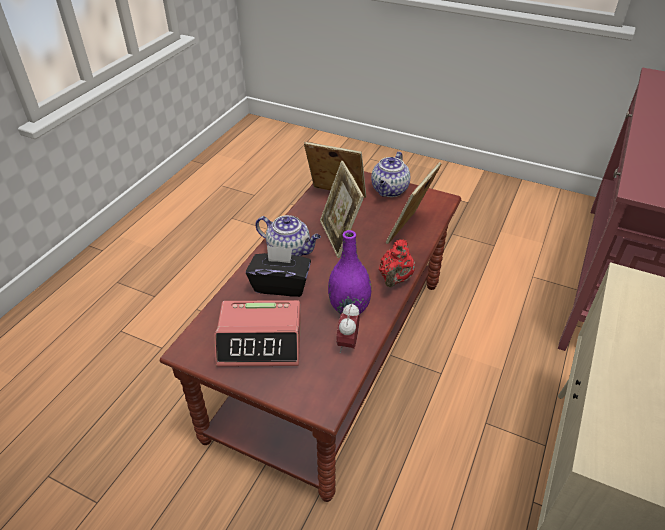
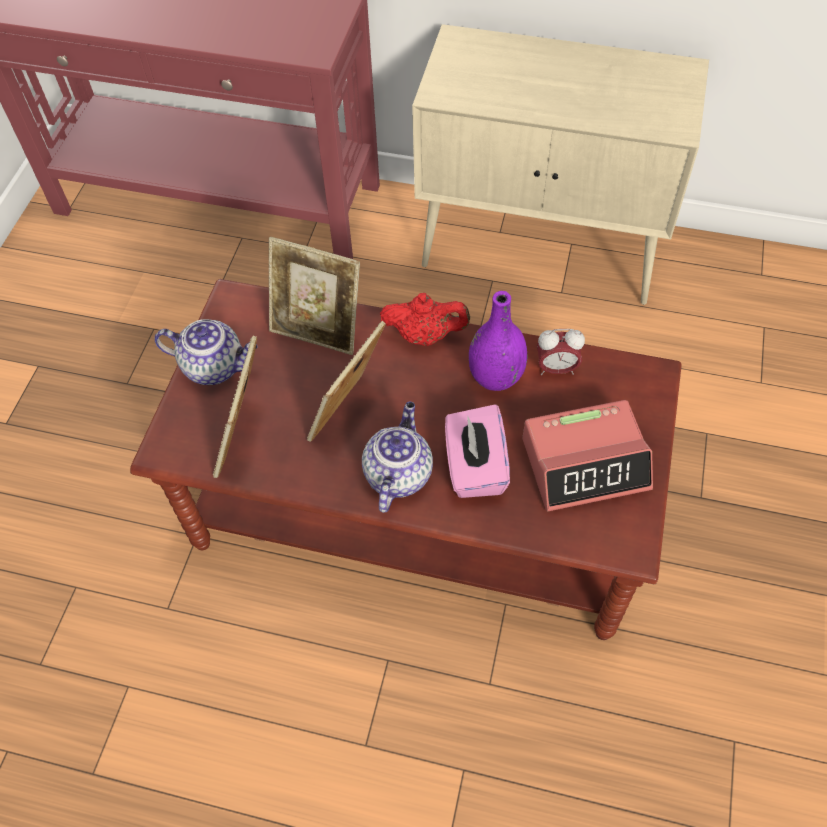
camera: 100 degrees left, 15 degrees up
(261, 341) = (585, 463): alarm clock -> alarm clock turned 90 degrees clockwise
(280, 285) = (474, 467): black tissue box -> pink tissue box
(340, 237) = (349, 414): picture frame -> picture frame turned 150 degrees clockwise

